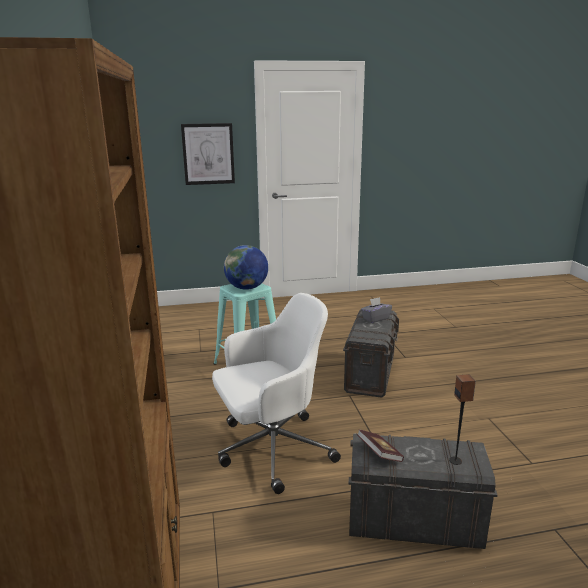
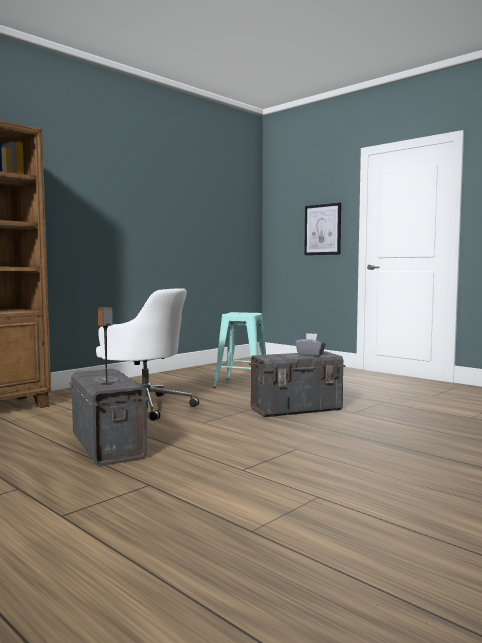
camera: 55 degrees right, 15 degrees down
(247, 288) = (240, 313): globe -> none
(379, 454) = (94, 373): book -> none

